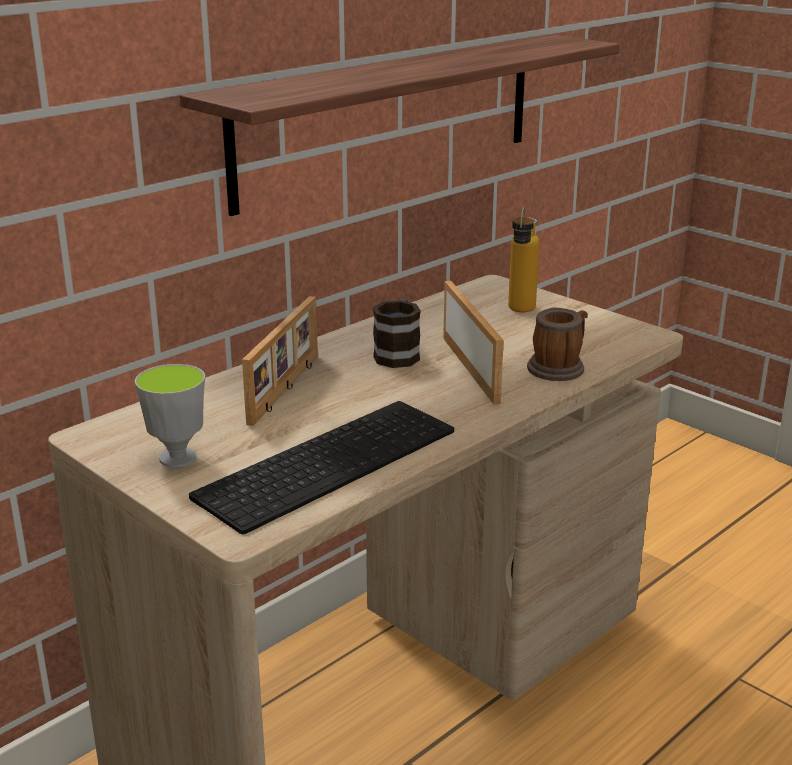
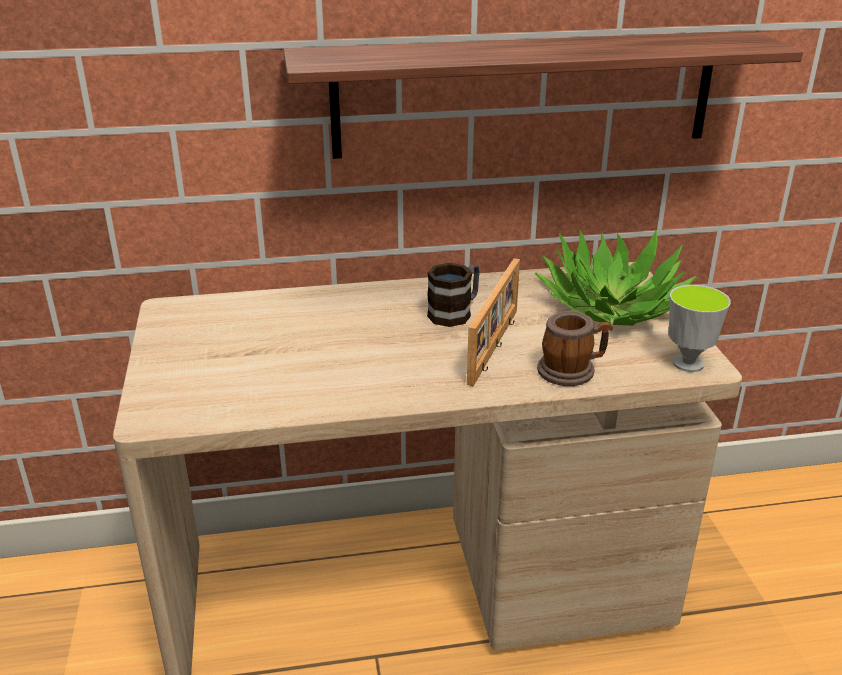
camera: 35 degrees right, 5 degrees up
(177, 458) = (191, 345): cup -> cup (688, 363)
(286, 388) = (334, 315): picture frame -> none
(327, 460) = (278, 386): keyboard -> none
(520, 312) = (611, 306): bottle -> potted plant

